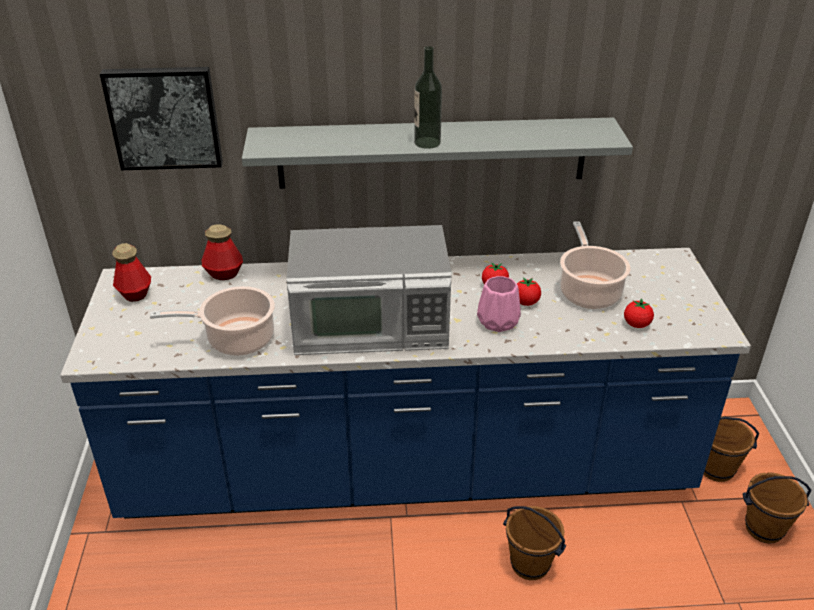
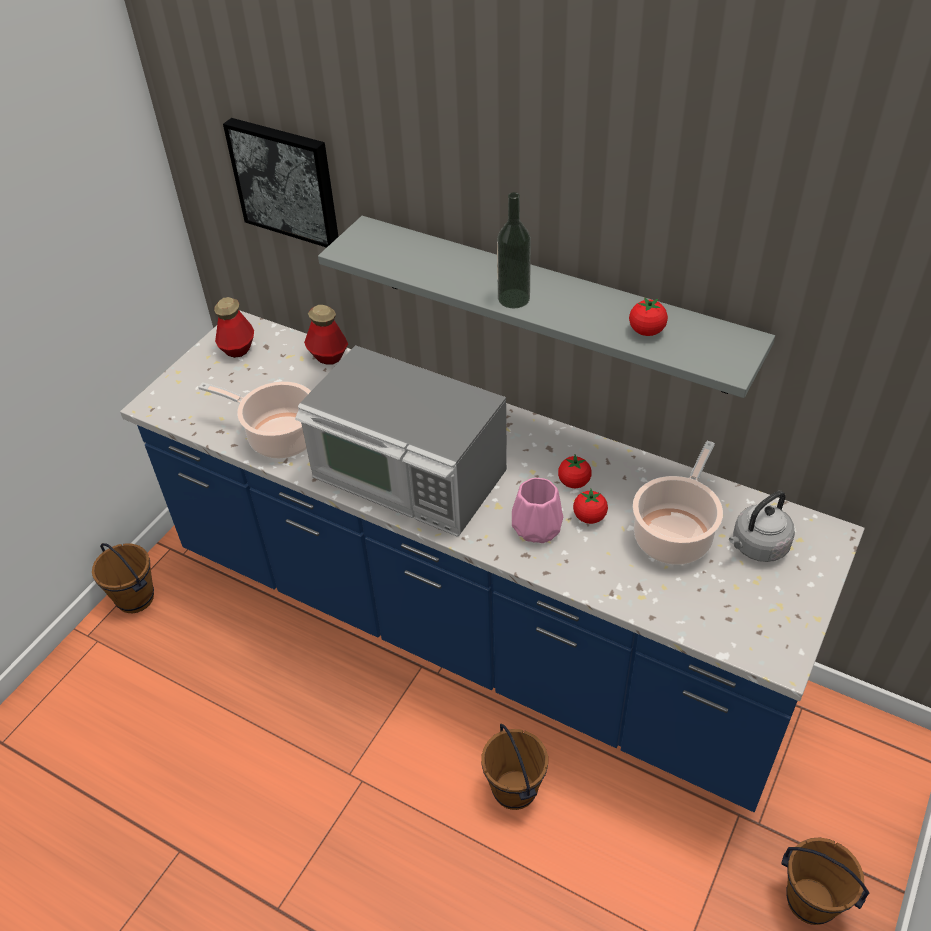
camera: 35 degrees right, 10 degrees up
(636, 324) = (687, 601): tomato -> tomato (646, 331)
(644, 279) = (757, 547): none -> grey kettle
(716, 469) = (816, 801): brown bucket -> brown bucket (136, 598)

